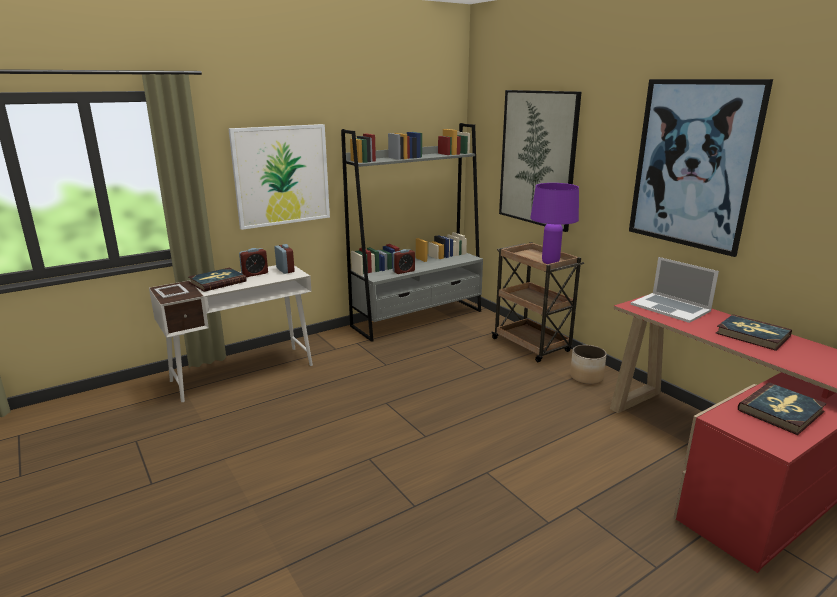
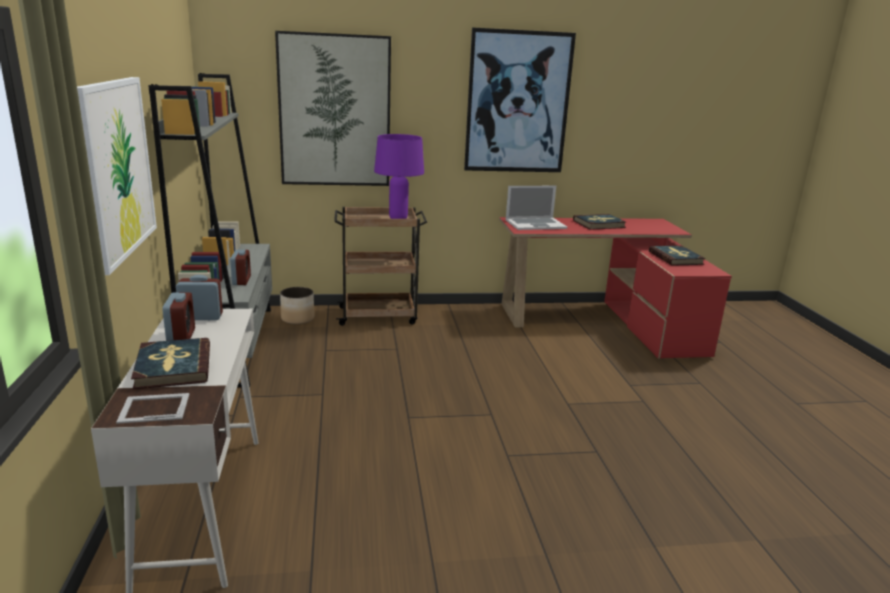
camera: 65 degrees left, 0 degrees up
(586, 377) = (459, 316): planter -> planter (298, 318)

